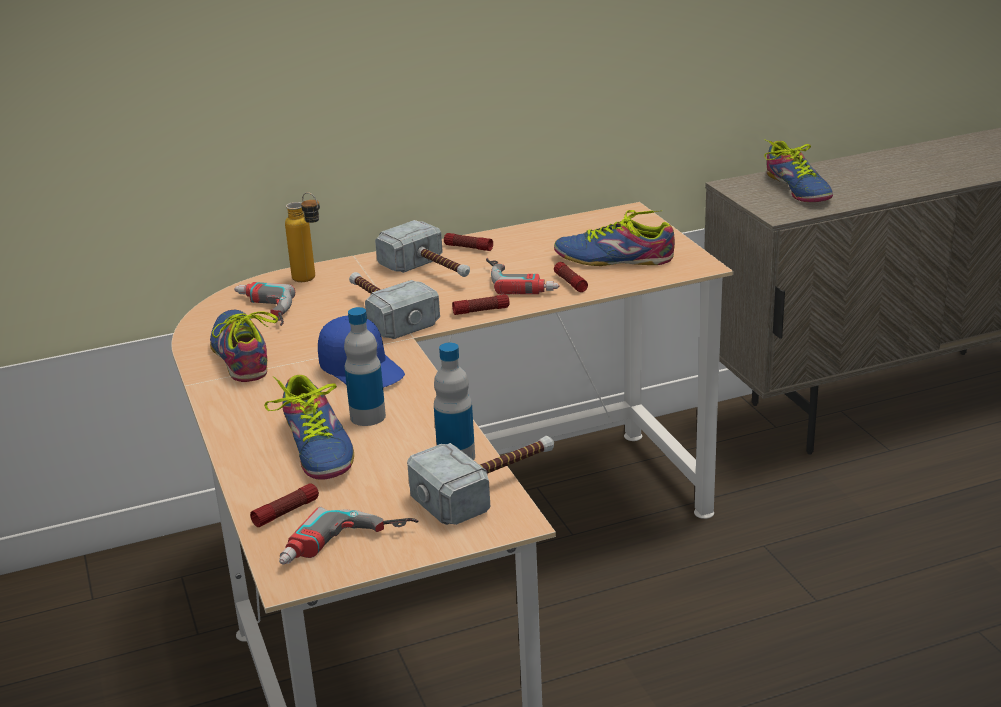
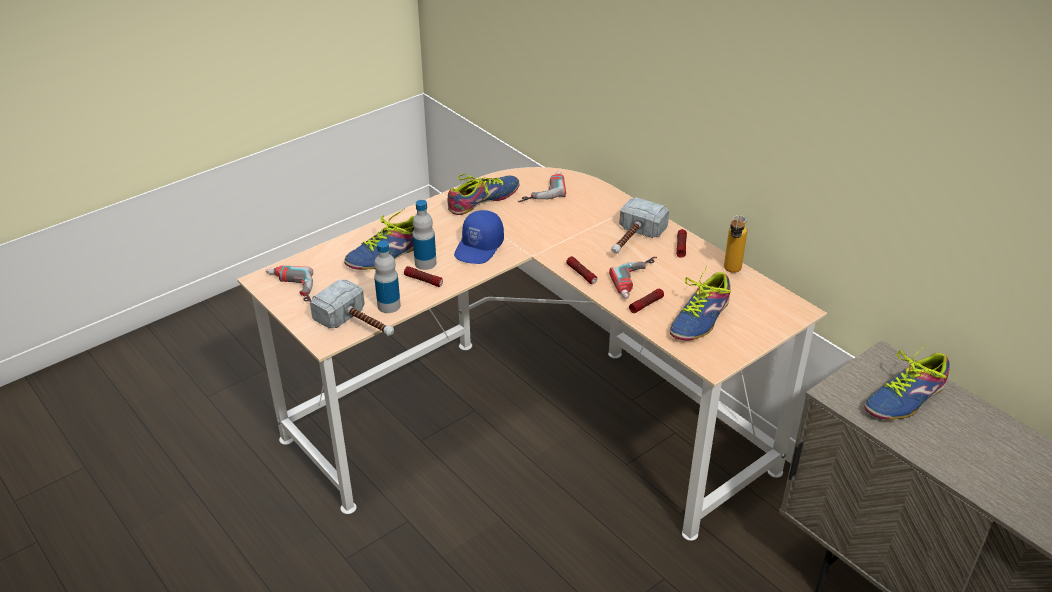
camera: 70 degrees right, 10 degrees up
(286, 512) = (319, 262): flashlight -> flashlight (424, 280)
(311, 280) = (593, 197): bottle -> bottle (731, 272)
(385, 313) = (559, 237): hammer -> none
(614, 259) = (700, 318): shoe -> shoe turned 135 degrees counterclockwise

